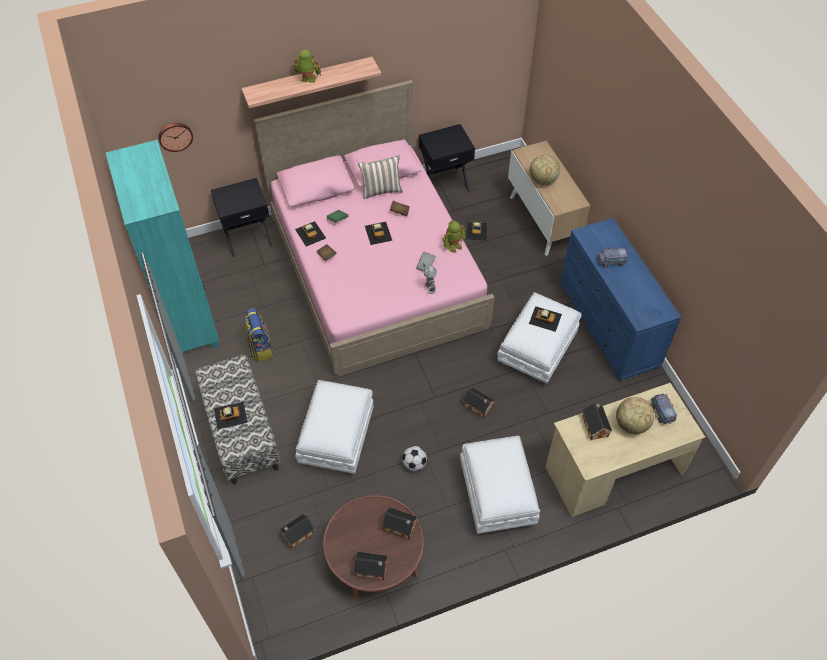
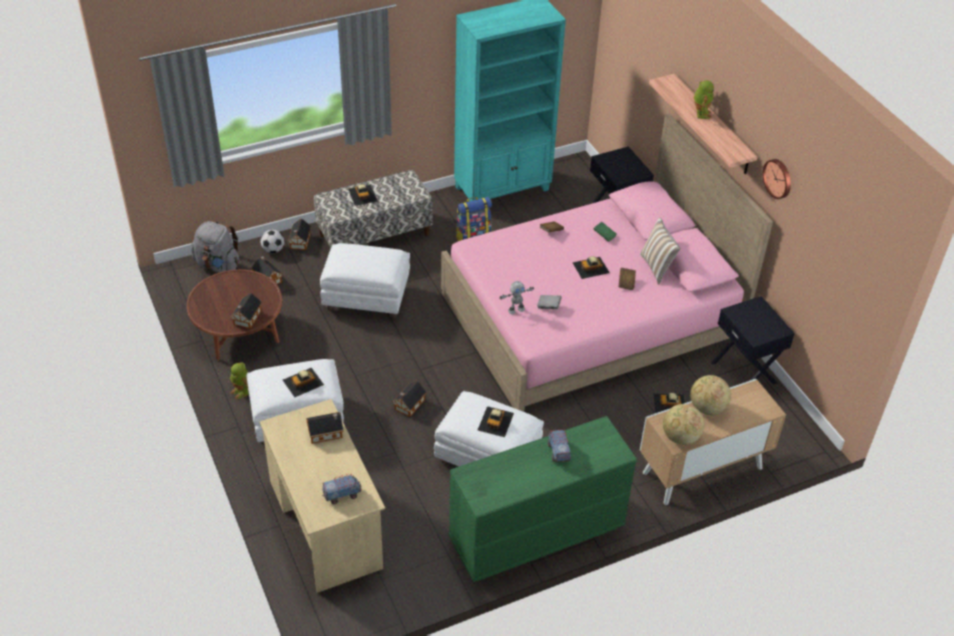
camera: 85 degrees right, 10 degrees down
(175, 136) = (630, 67): wall clock -> wall clock (778, 178)
(268, 588) = (218, 265): none -> grey backpack
(310, 233) = (580, 218): toy car -> toy car (303, 382)
(372, 569) = (207, 302): toy house -> toy house (299, 242)
(414, 464) = (338, 355): football -> football (273, 250)
(453, 245) = (582, 328): toy robot -> toy robot (242, 391)
(608, 325) = (535, 533): blue dresser -> green dresser
(631, 424) = (326, 465): globe -> globe (680, 437)

